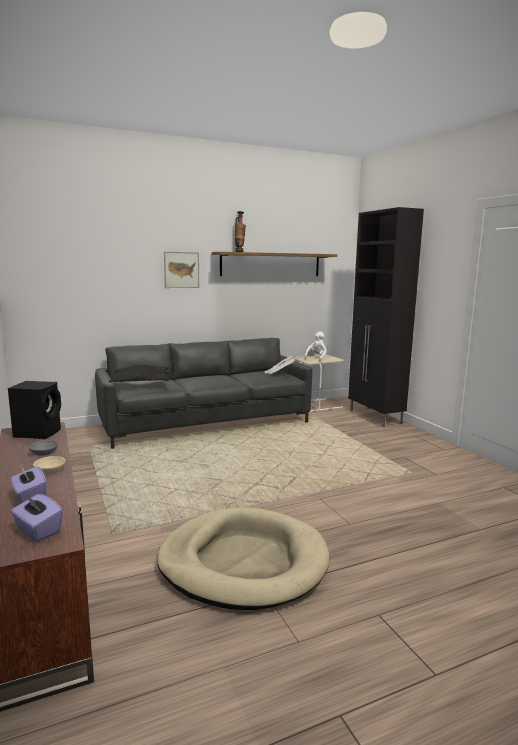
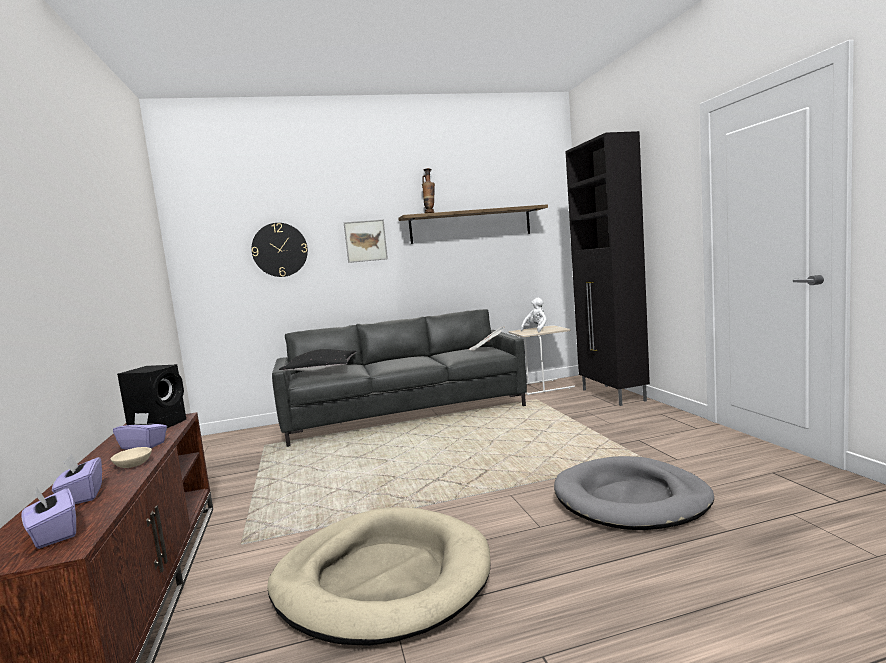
camera: 10 degrees right, 5 degrees down
(43, 453) = (143, 445): grey bowl -> purple tissue box
(105, 271) = (280, 250): none -> wall clock
(410, 504) = (631, 499): none -> grey dog bed

